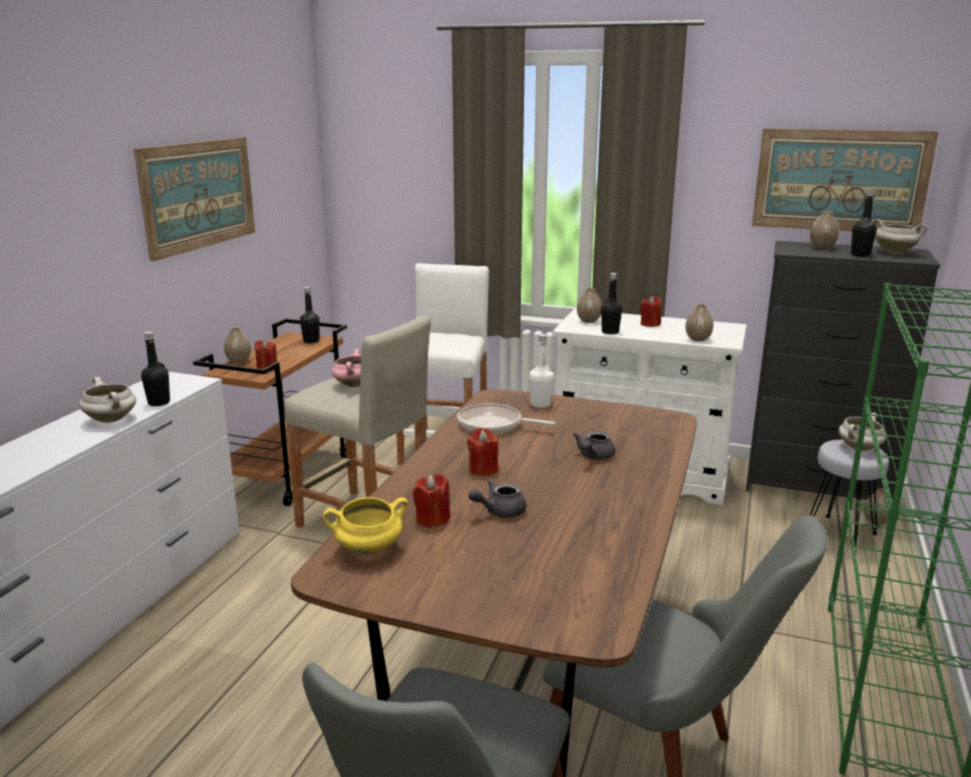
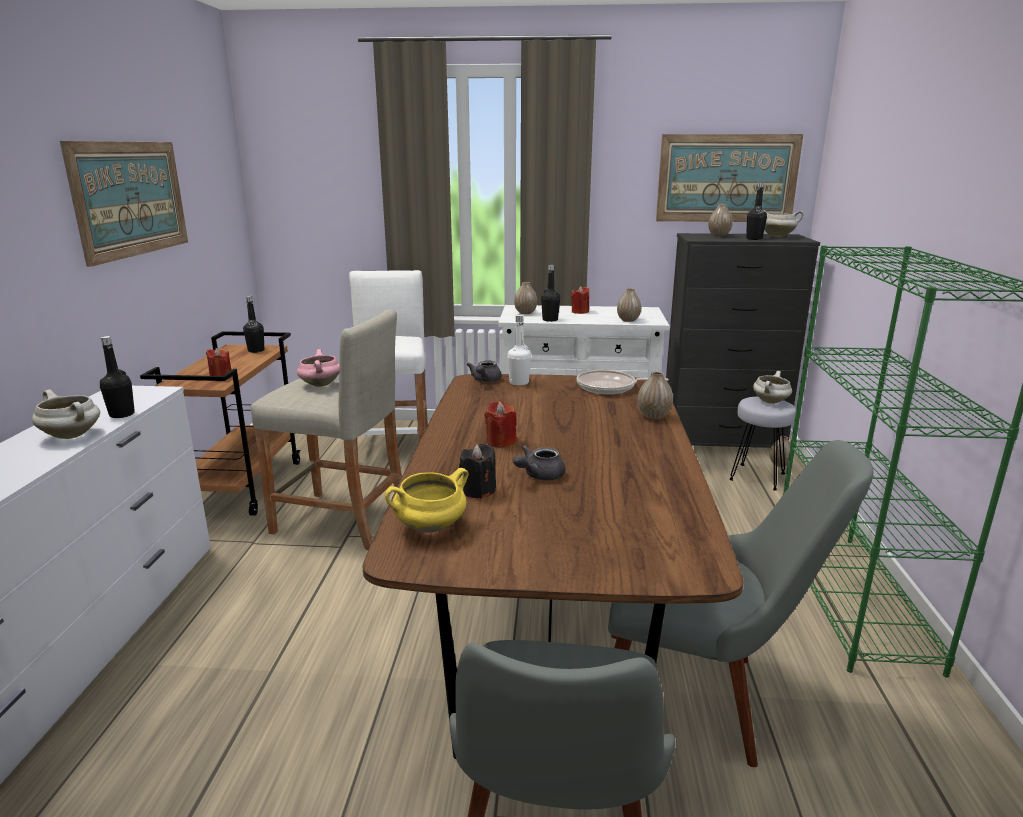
camera: 15 degrees left, 0 degrees up
(239, 361) = (186, 373): vase -> vase (653, 416)
(432, 519) = (478, 490): red candle -> black candle
(493, 425) = (486, 403): frying pan -> frying pan (610, 387)
(593, 457) = (595, 420): grey teapot -> grey teapot (485, 380)

